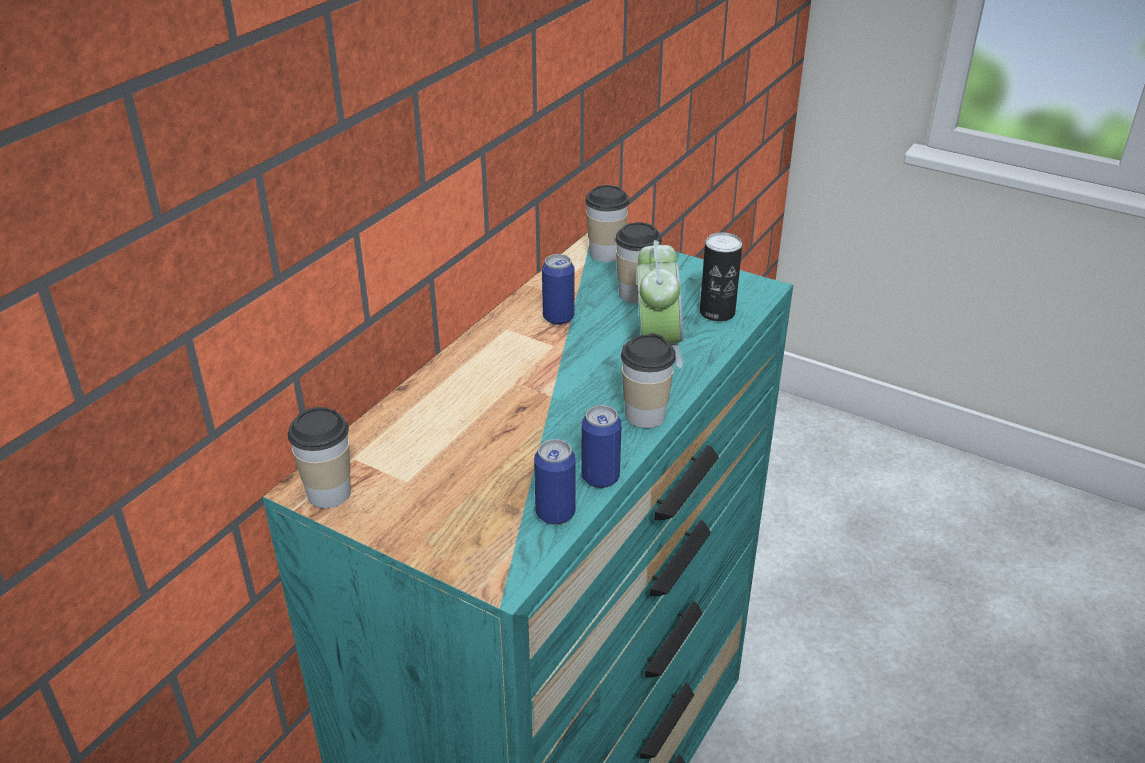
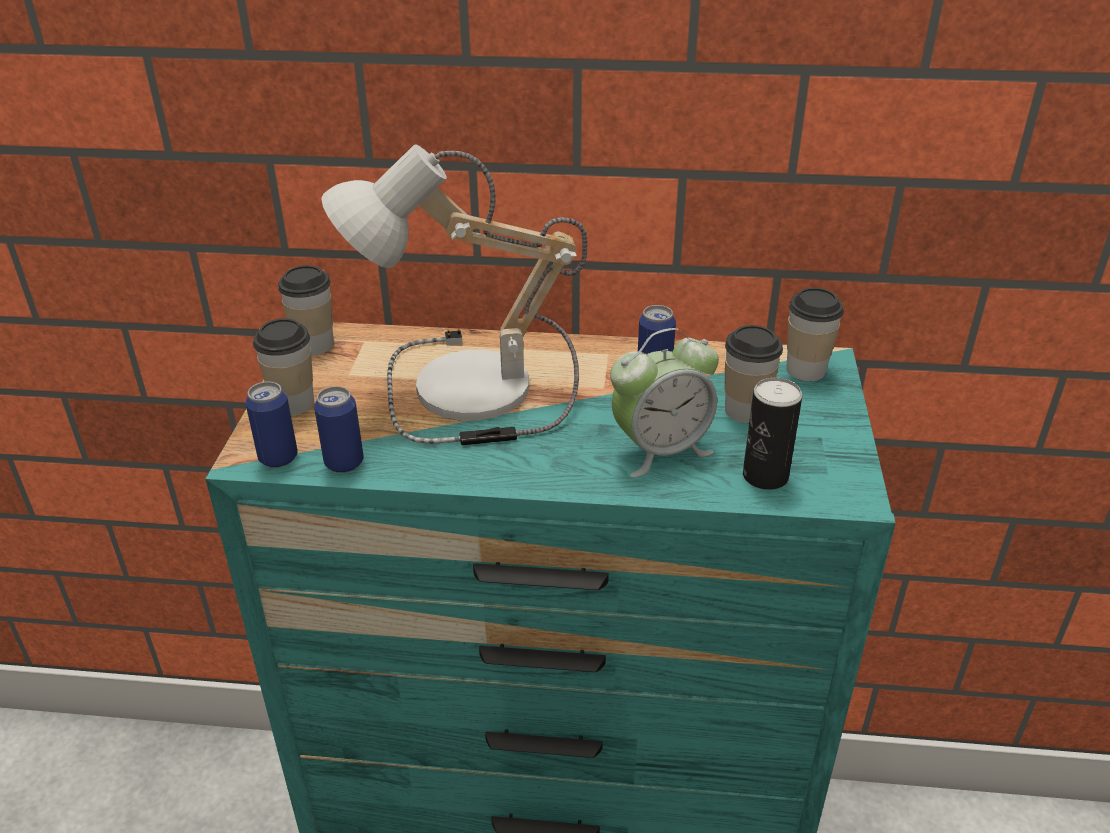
camera: 65 degrees right, 0 degrees up
(505, 418) = (466, 395): none -> table lamp
(600, 477) = (410, 474): can -> can (278, 457)
(645, 415) = (527, 475): cup -> cup (293, 403)

